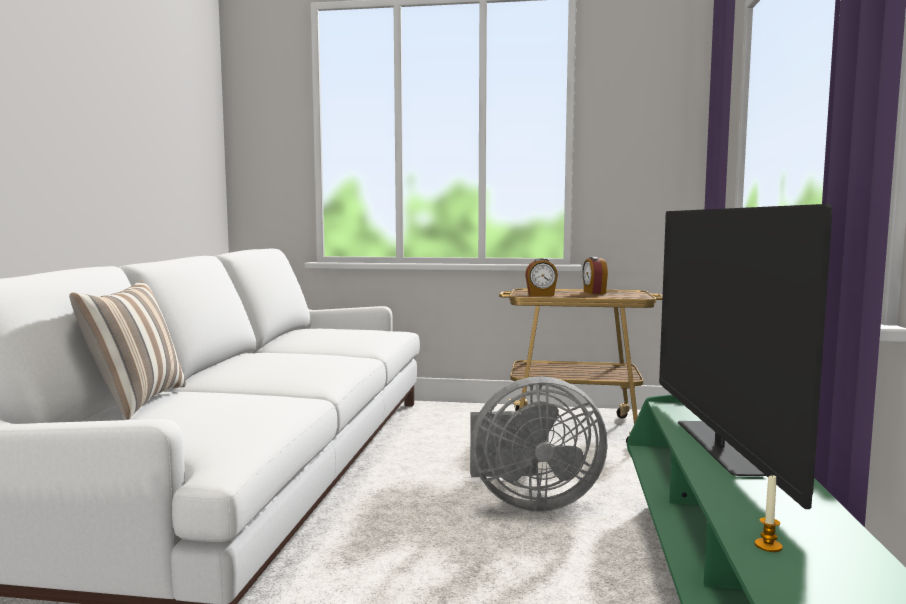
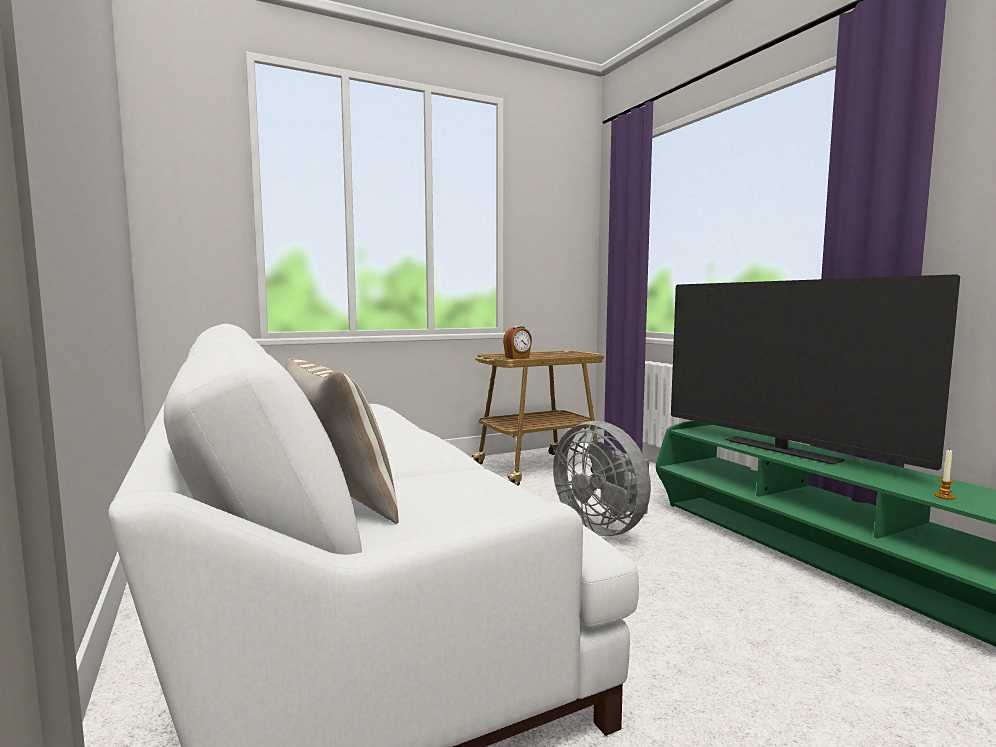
camera: 35 degrees left, 0 degrees up
(530, 501) = (604, 527): grey fan -> grey fan turned 90 degrees clockwise
(594, 292) = (543, 354): alarm clock -> none

